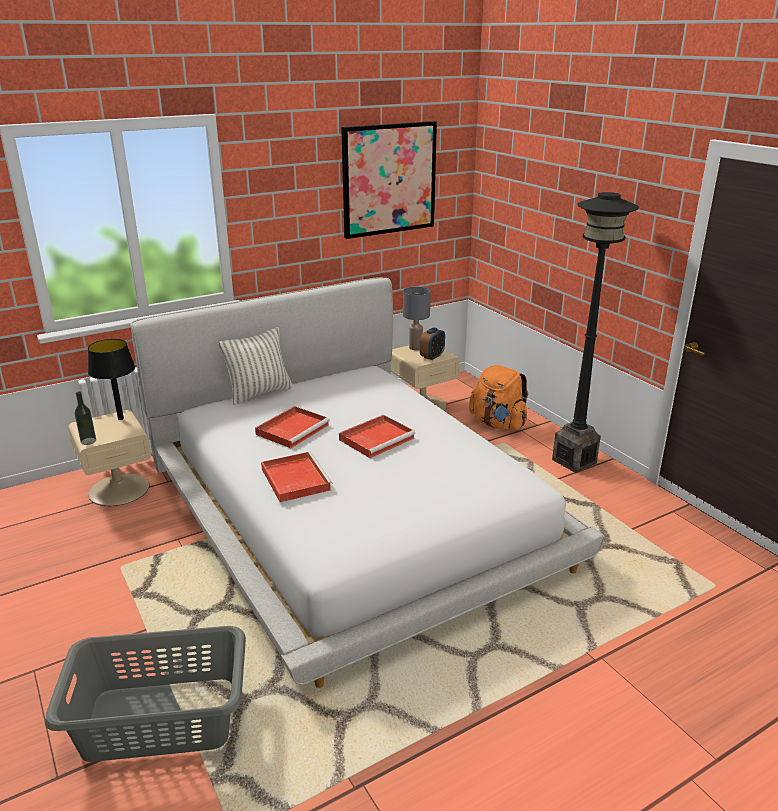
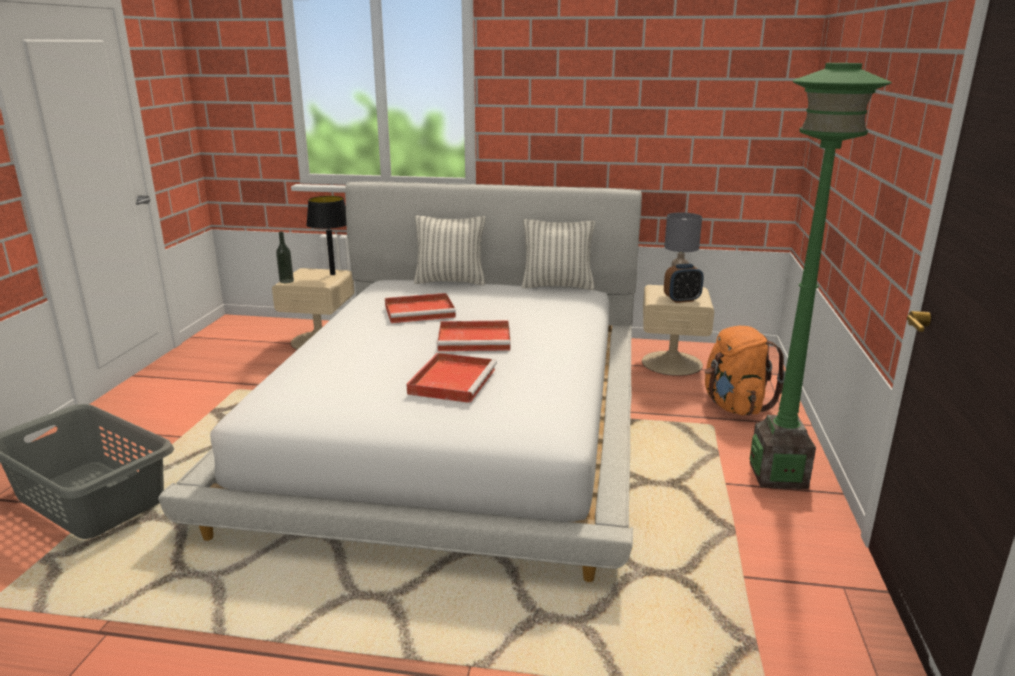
camera: 40 degrees right, 5 degrees down
(294, 479) = (348, 344): red tray -> red tray (452, 380)
(345, 371) = (557, 286): none -> pillow
(389, 179) = (679, 76): picture -> none
(574, 461) = (778, 475): black floor lamp -> green floor lamp

